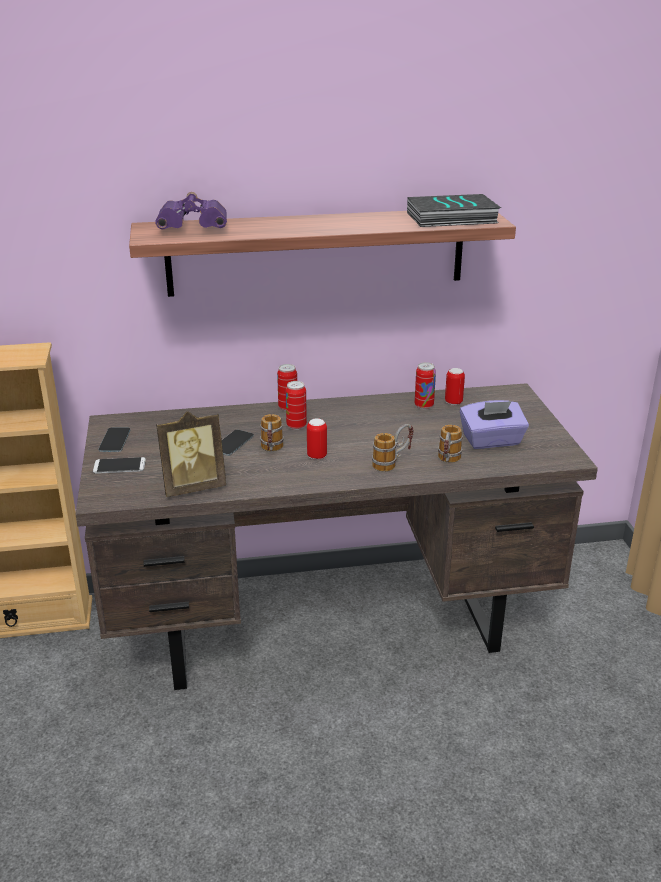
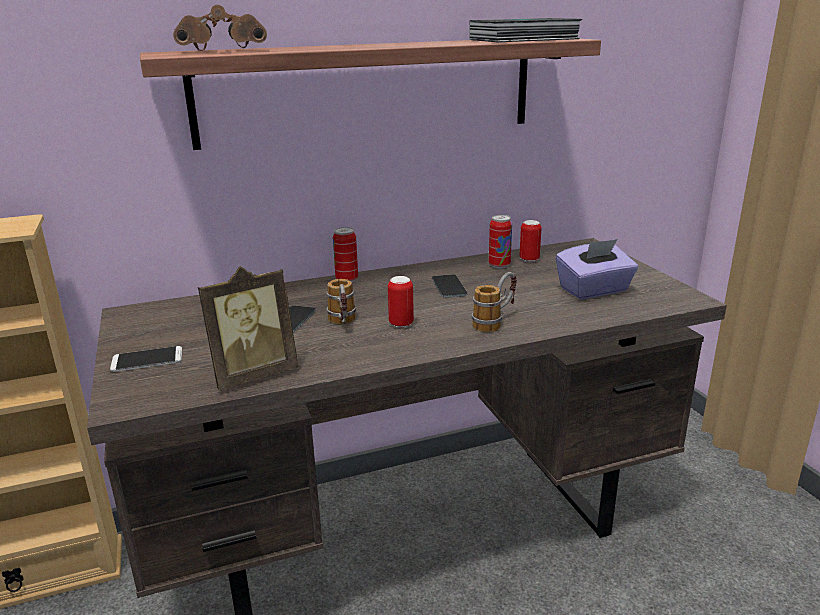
camera: 10 degrees left, 5 degrees down
(114, 440) = (137, 331): phone -> phone (449, 286)
(195, 229) = (225, 51): purple binoculars -> brown binoculars
(296, 426) = (363, 296): can -> none
(447, 462) = (558, 315): mug -> none

